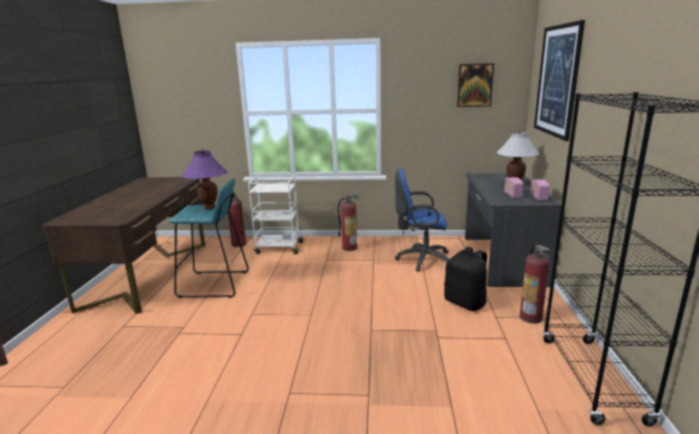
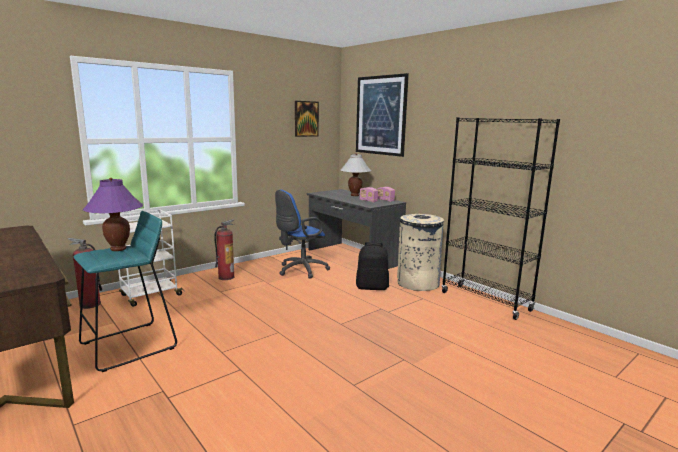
camera: 45 degrees left, 5 degrees down
(531, 317) = (417, 283): fire extinguisher -> beige trash can

